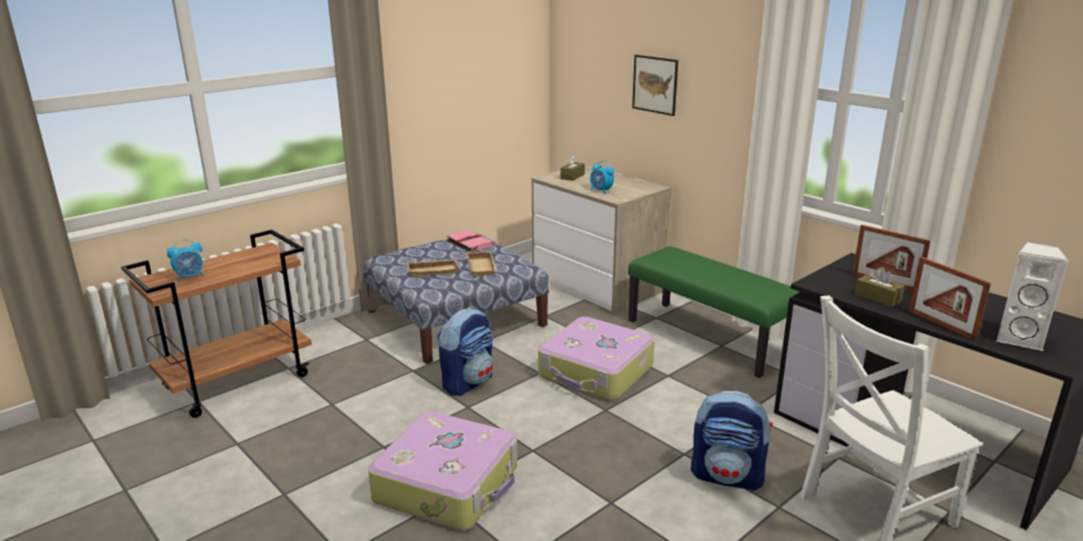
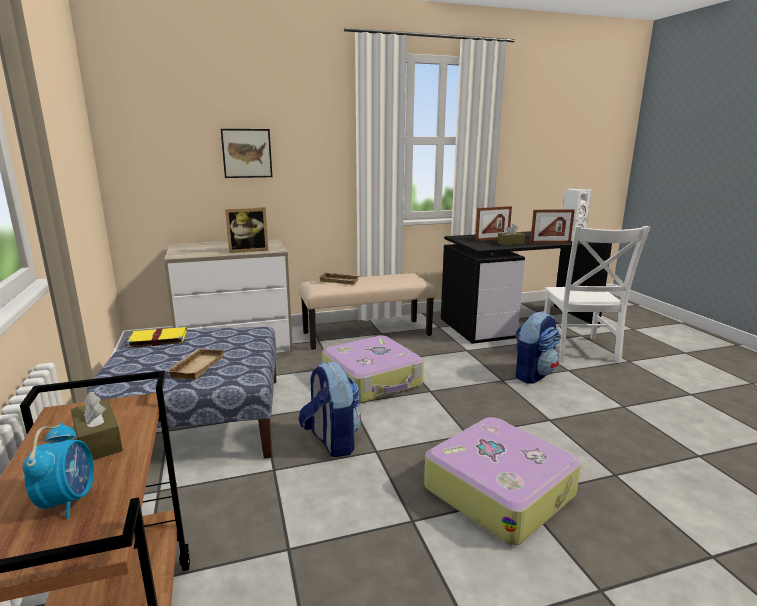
camera: 65 degrees left, 5 degrees down
(469, 242) = (157, 339): pink book -> yellow book
(483, 267) = (229, 344): beige tray -> beige tray (340, 281)
(572, 176) = (193, 250): brown tissue box -> brown tissue box (98, 441)
(601, 191) = (248, 250): alarm clock -> picture frame
(709, 338) = (367, 334): green bench -> beige bench

